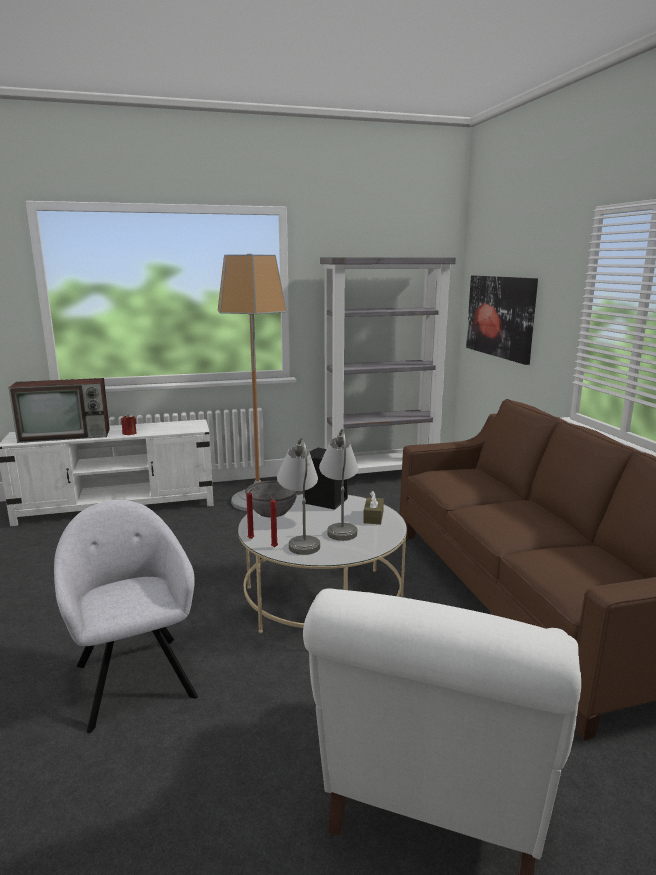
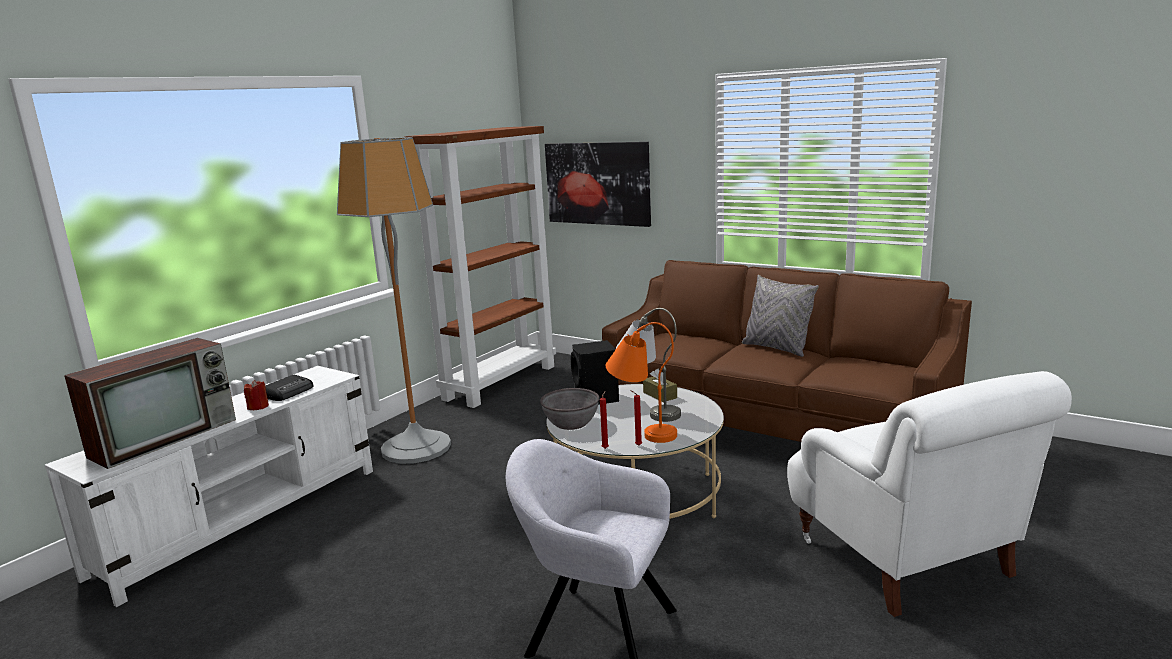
camera: 40 degrees left, 0 degrees up
(158, 430) = (289, 392): none -> radio
(301, 537) = (641, 430): grey table lamp -> orange table lamp
(381, 476) = (500, 382): grey bookcase -> brown bookcase
(542, 514) = (776, 348): none -> grey pillow

